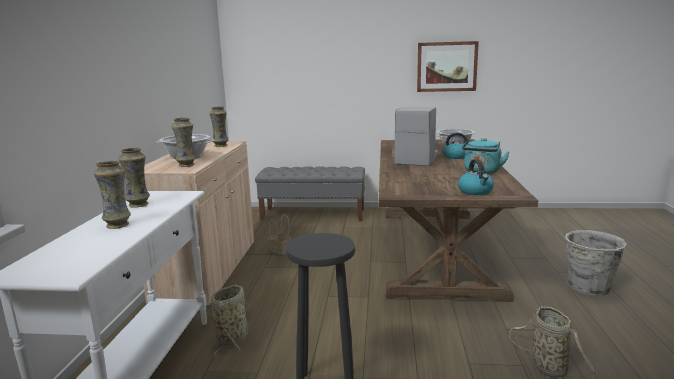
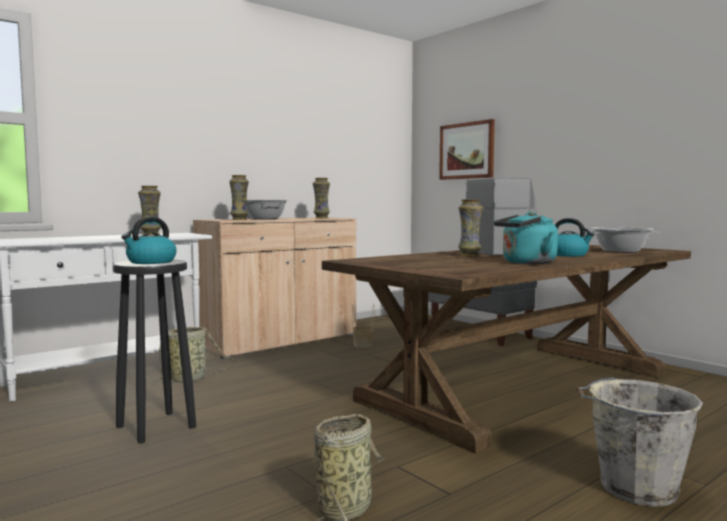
camera: 45 degrees right, 10 degrees down
(118, 225) = (100, 237): vase -> vase (469, 255)
(446, 66) = (656, 137): picture -> picture (467, 151)
(476, 191) = (432, 268): kettle -> kettle (151, 262)

